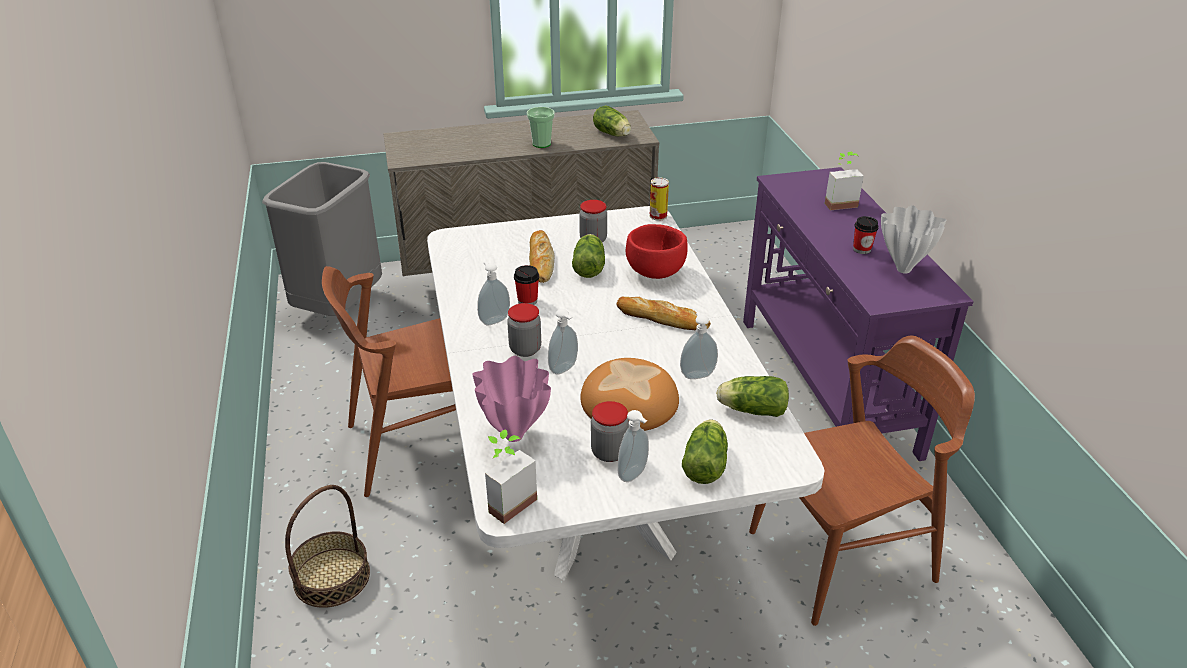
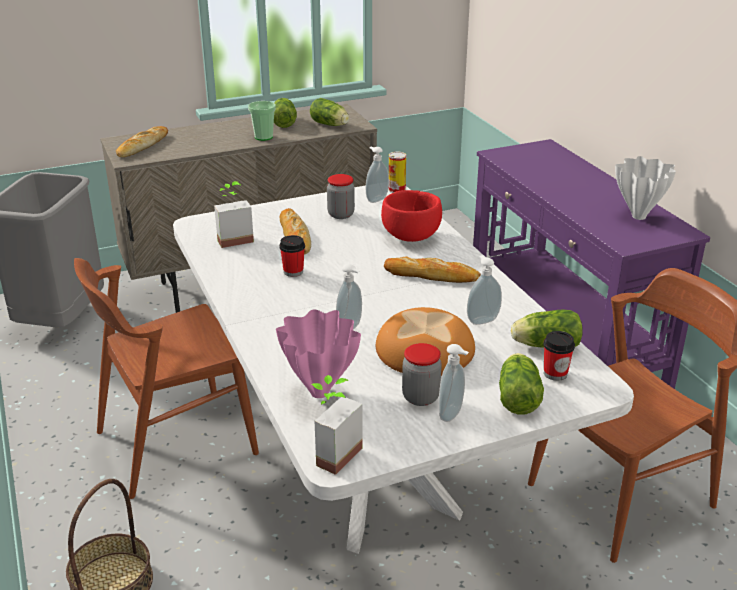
camera: 10 degrees left, 5 degrees down
(421, 145) = (142, 146): none -> bread
(494, 320) = (264, 291): soap dispenser -> soap dispenser (376, 199)
(525, 349) = (305, 314): jar -> none
(589, 266) = (344, 237): lettuce -> lettuce (284, 122)
(838, 202) = (559, 167): potted plant -> potted plant (233, 238)
(862, 249) = (595, 203): cup -> cup (555, 373)

